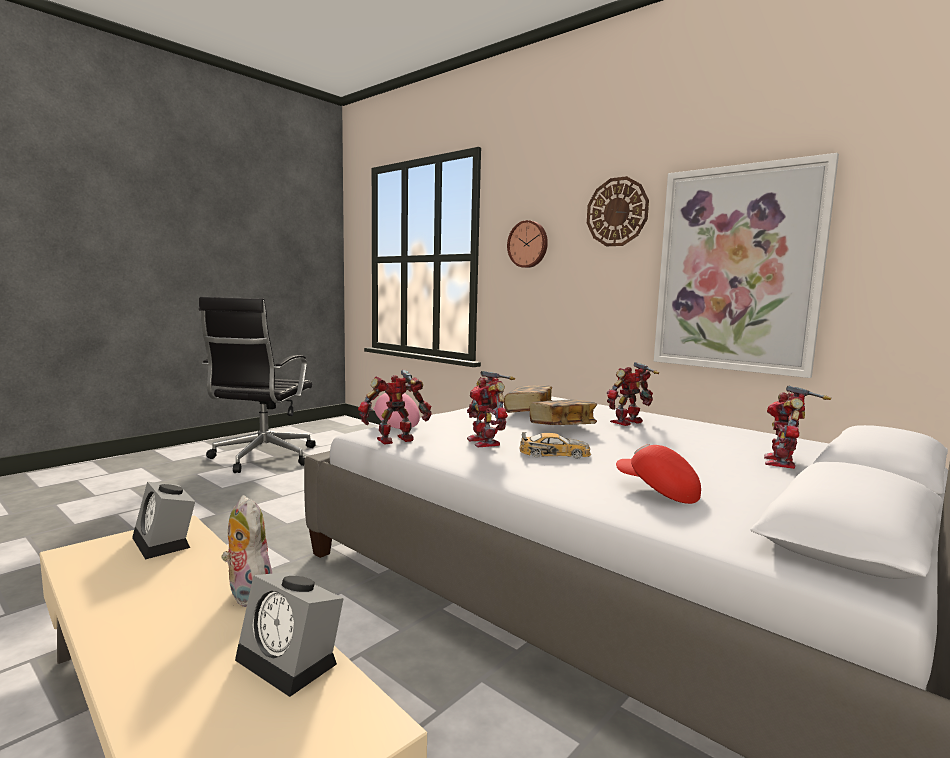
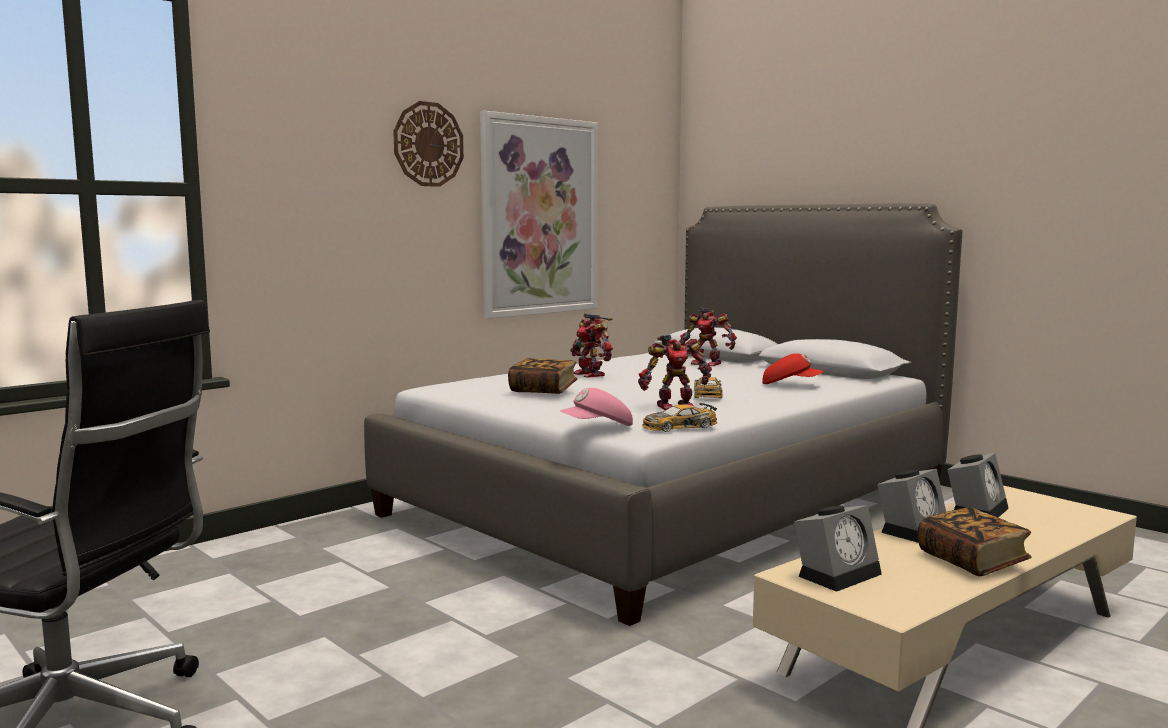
camera: 85 degrees left, 0 degrees up
(247, 595) = (913, 529): plush toy -> alarm clock
(396, 440) = (678, 427): toy robot -> toy car
(528, 244) = (305, 174): wall clock -> none
(562, 426) = (613, 387): book -> book (972, 561)
(657, 491) = (791, 385): red cap -> red cap turned 120 degrees counterclockwise

